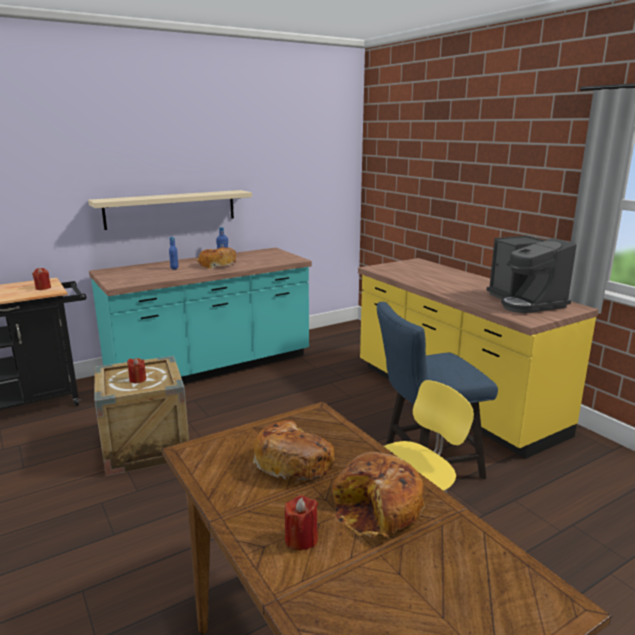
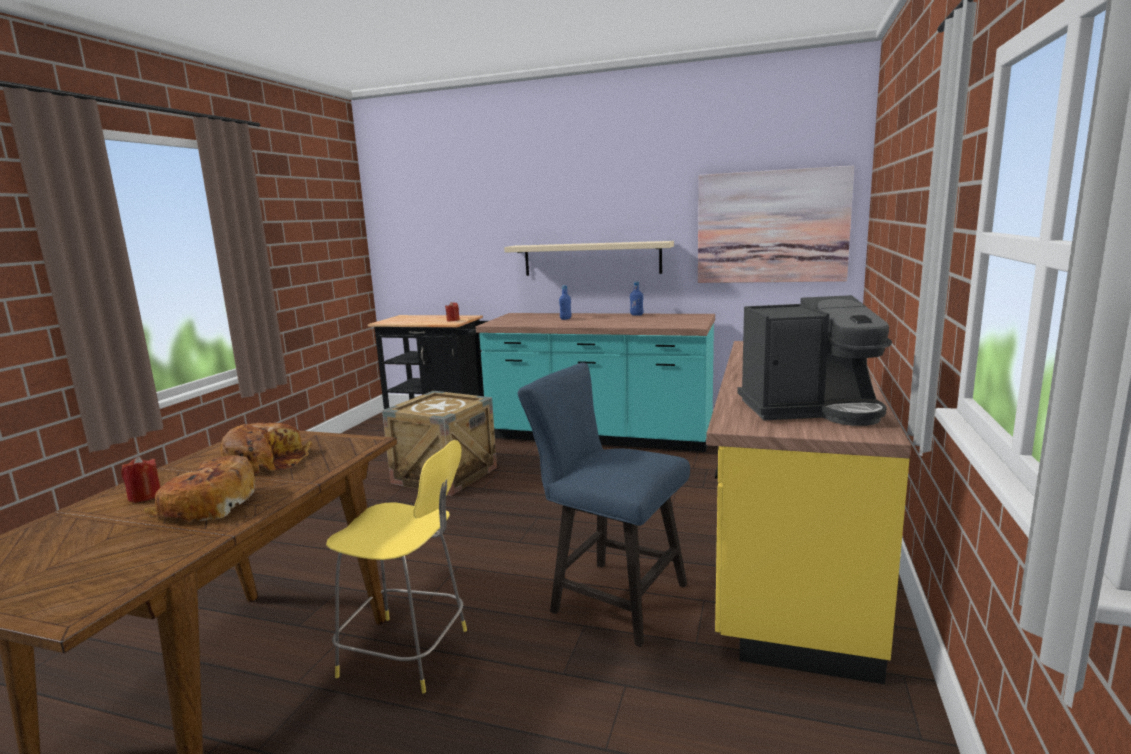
camera: 50 degrees right, 5 degrees down
(137, 379) = (435, 406): red candle -> none
(217, 265) = (606, 321): bread -> none
(308, 177) = (771, 227): none -> picture
(525, 302) = (811, 409): coffee machine -> coffee machine turned 120 degrees counterclockwise

